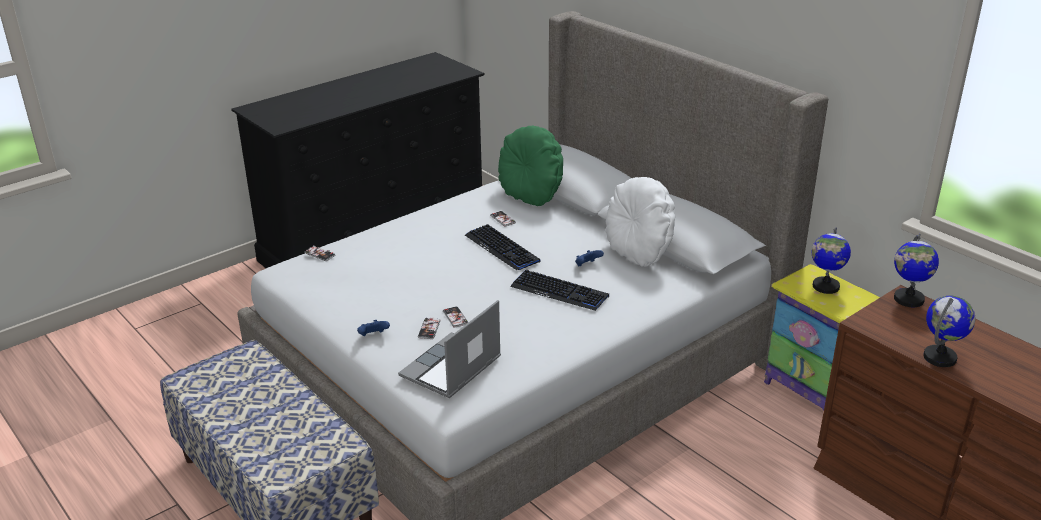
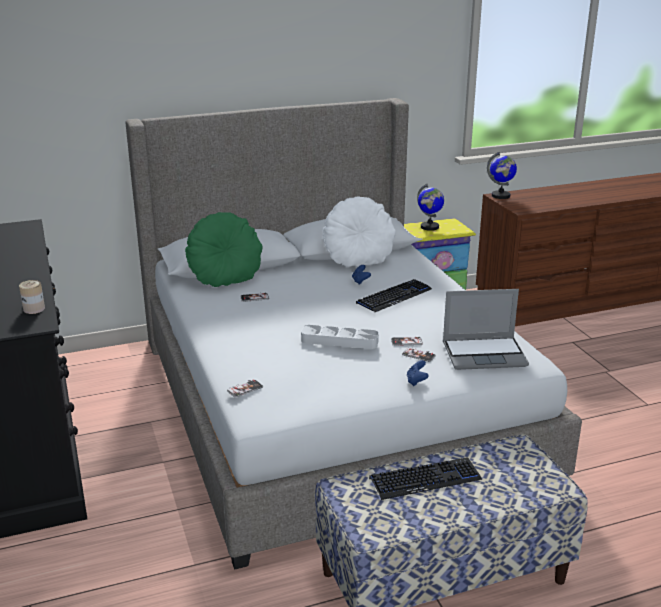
camera: 70 degrees left, 5 degrees down
(304, 119) = (34, 309): none -> can
(430, 279) = (339, 341): none -> grey tray
(451, 368) = (485, 354): laptop -> laptop turned 60 degrees counterclockwise
(502, 249) = (309, 305): keyboard -> keyboard (425, 479)
(940, 358) = (564, 203): globe -> none

